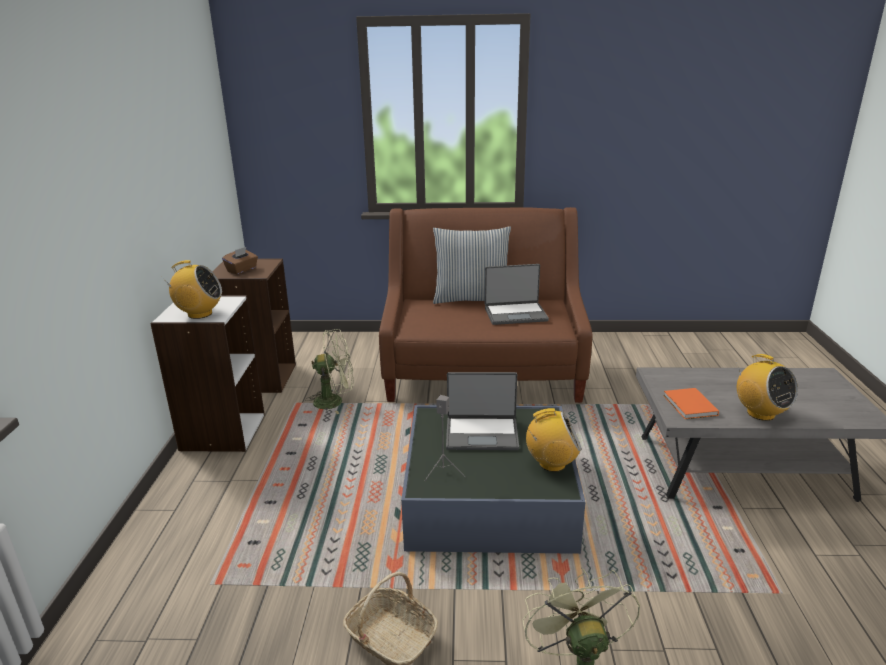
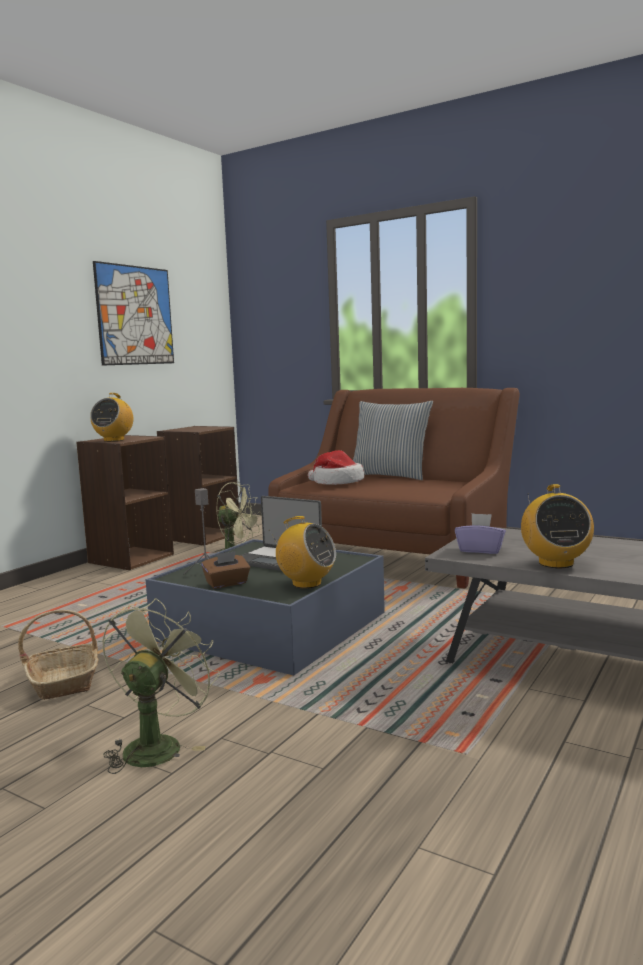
camera: 30 degrees right, 15 degrees down
(166, 146) = (135, 315): none -> picture
(199, 314) = (114, 440): radio -> radio turned 75 degrees clockwise
(222, 432) = (130, 558): white bookcase -> brown bookcase
(242, 270) = (191, 429): brown tissue box -> brown tissue box (227, 583)
(440, 319) = (337, 482): none -> hat
(515, 314) = (412, 485): laptop -> none
(689, 406) = (480, 550): orange book -> purple tissue box

